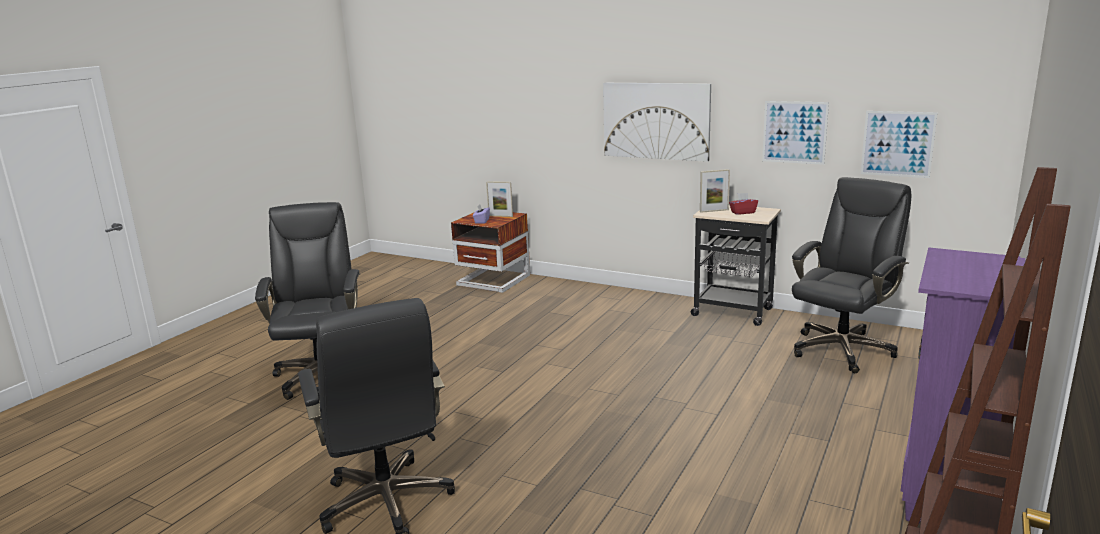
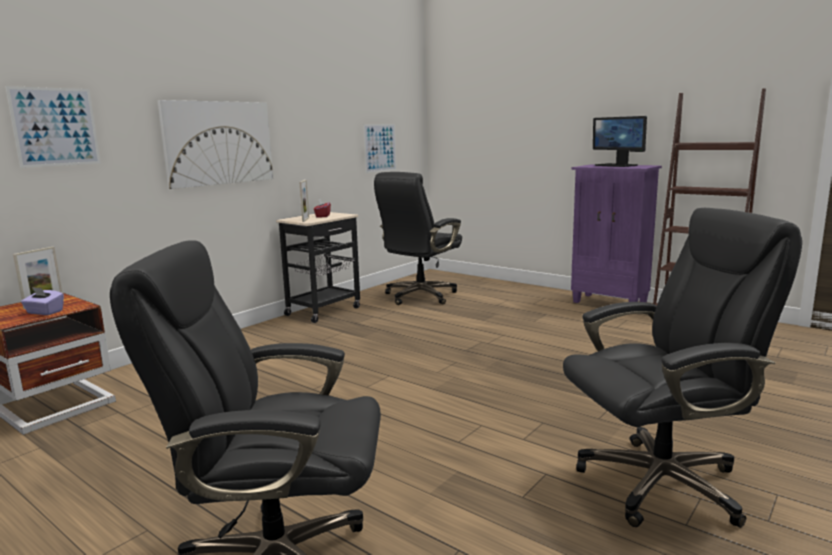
camera: 80 degrees left, 5 degrees down
(794, 132) = (326, 144): picture -> picture (55, 127)
(841, 351) = (421, 295): black office chair -> black office chair turned 105 degrees counterclockwise
(987, 271) = (616, 165): none -> monitor

